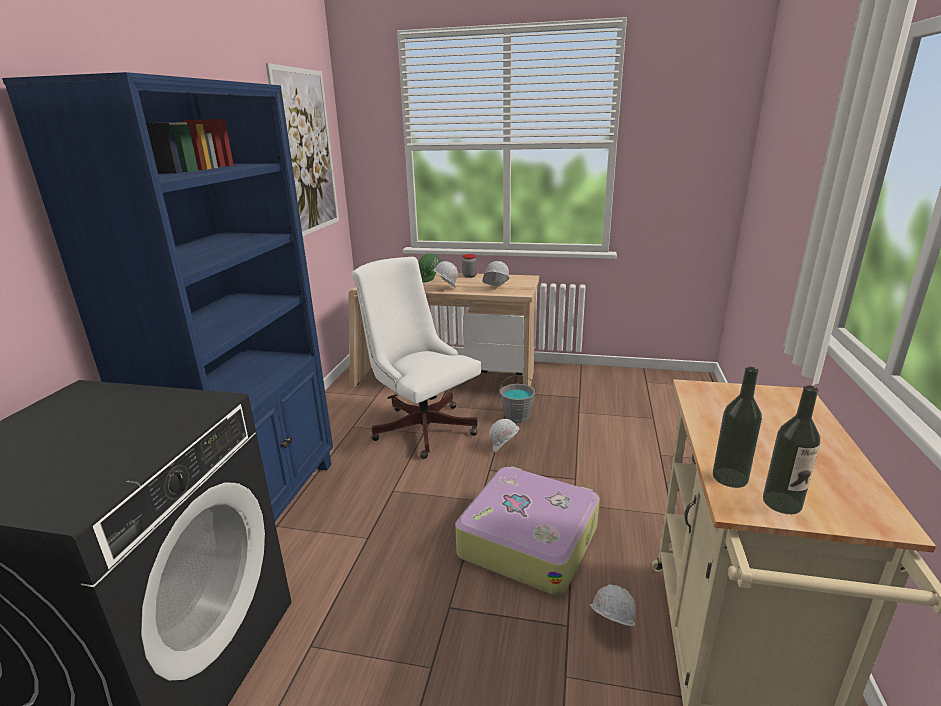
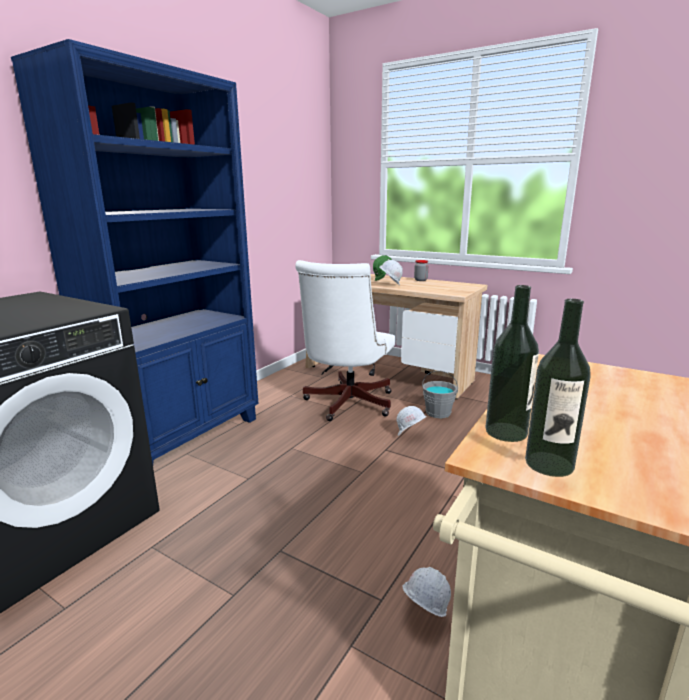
camera: 20 degrees right, 5 degrees down
(306, 153) = (292, 164): picture -> none
(421, 425) = (346, 405): white office chair -> white office chair turned 135 degrees counterclockwise
(495, 289) = (435, 289): white hard hat -> none
(528, 540) = (387, 514): suitcase -> none

